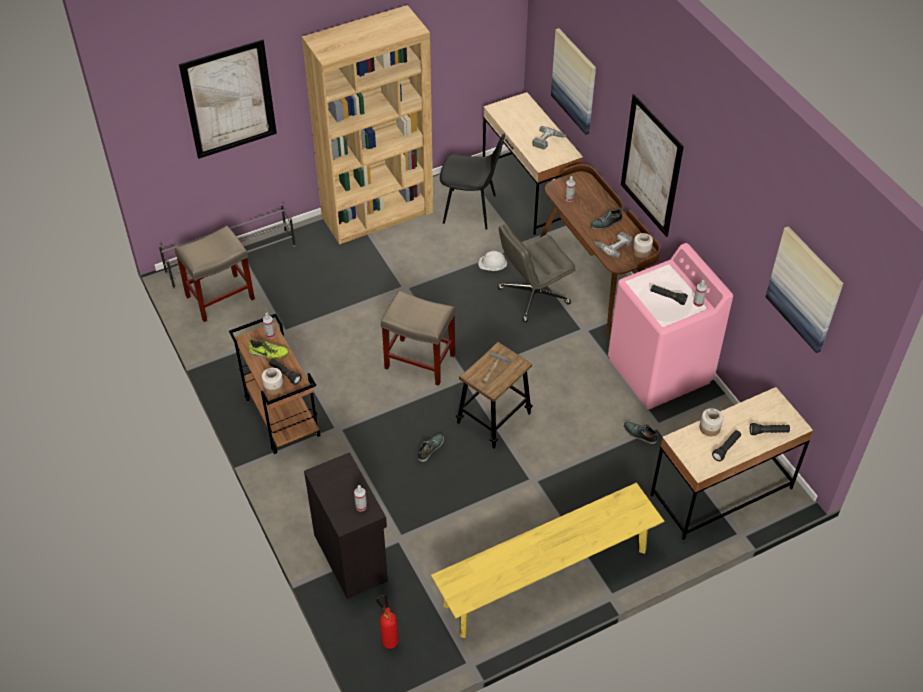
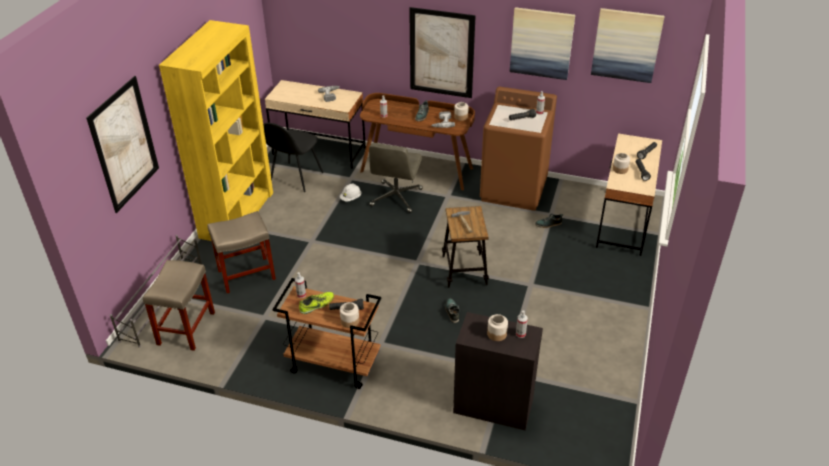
camera: 45 degrees left, 10 degrees down
(344, 490) = (497, 334): none -> jar
(378, 214) = (237, 214): brown bookcase -> yellow bookcase
(388, 639) = (580, 430): fire extinguisher -> none
(418, 361) = (377, 272): beige stool -> beige stool (245, 275)
(471, 209) = (295, 178): black chair -> black chair turned 150 degrees clockwise
(546, 578) = (609, 326): yellow bench -> none
(574, 81) = (336, 38): picture -> picture (541, 43)
(659, 371) = (514, 189): pink washing machine -> brown washing machine

